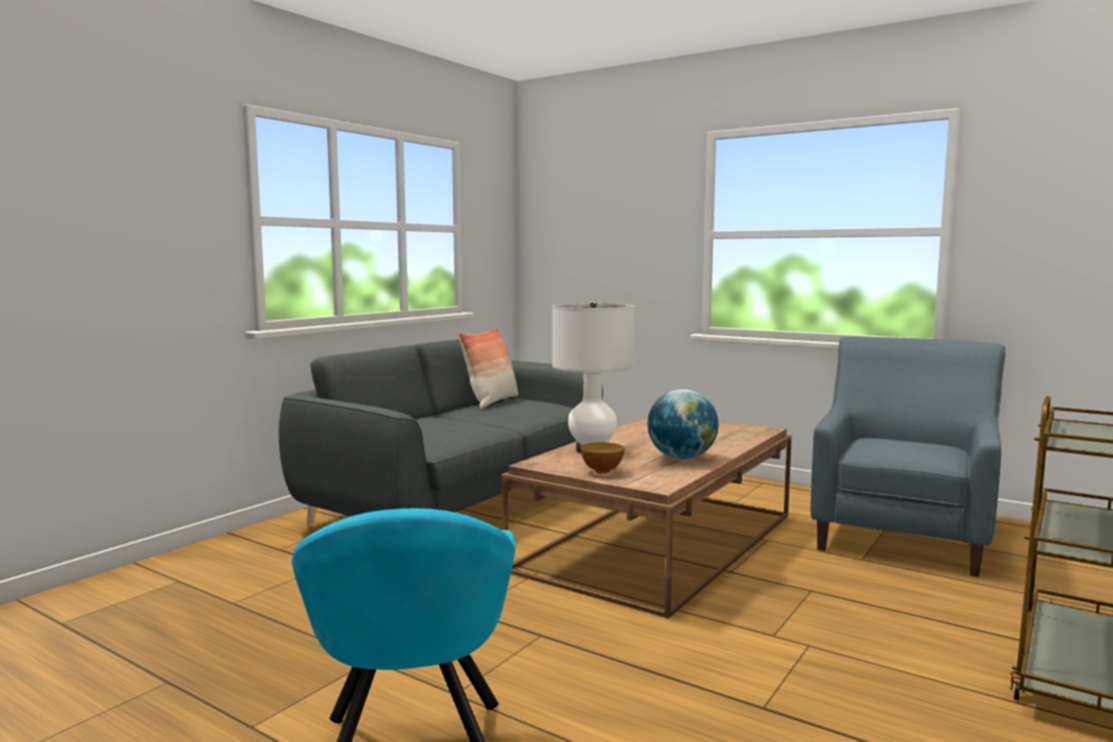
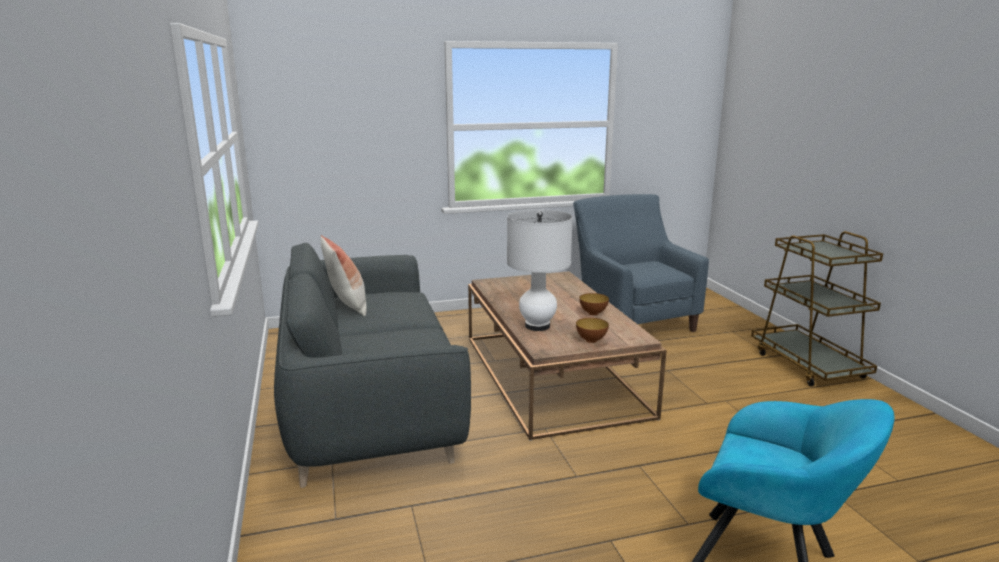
camera: 50 degrees left, 10 degrees up
(682, 458) = (593, 313): globe -> bowl

